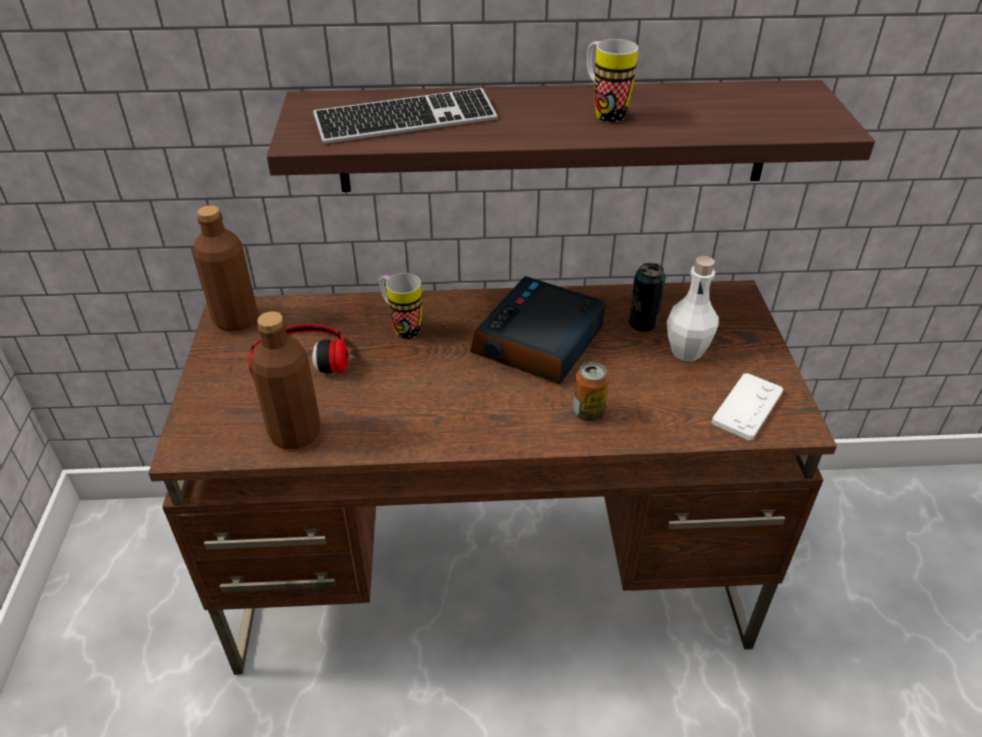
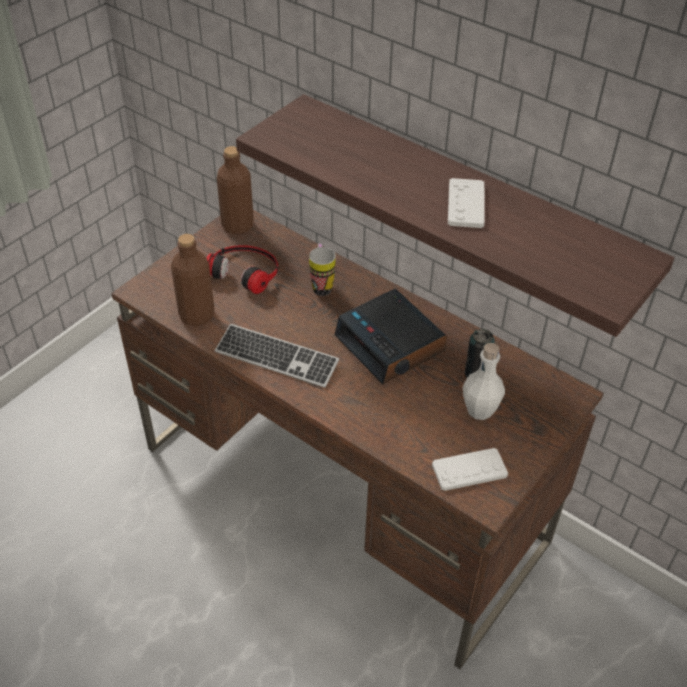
camera: 40 degrees right, 5 degrees up
(406, 121) = (338, 150): keyboard -> keyboard (276, 358)
(538, 342) = (391, 344): alarm clock -> alarm clock turned 105 degrees counterclockwise
(588, 412) = (365, 407): can -> none
(603, 112) = (466, 204): mug -> white game controller

